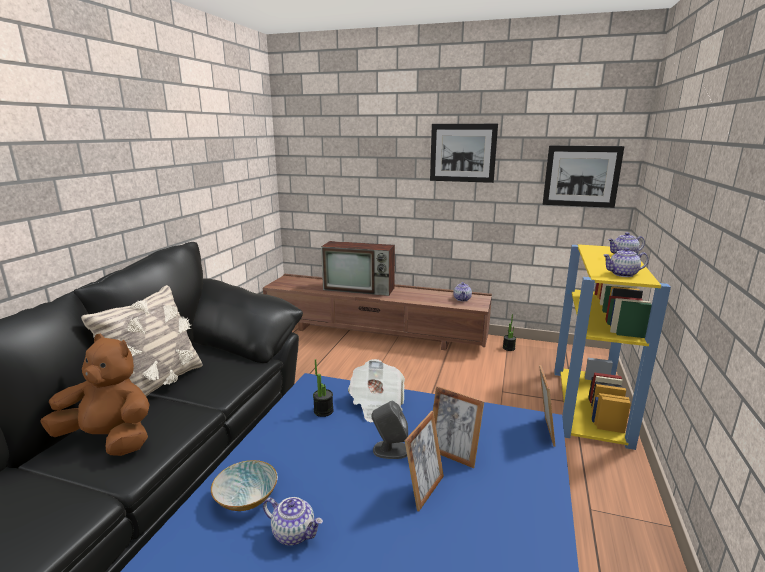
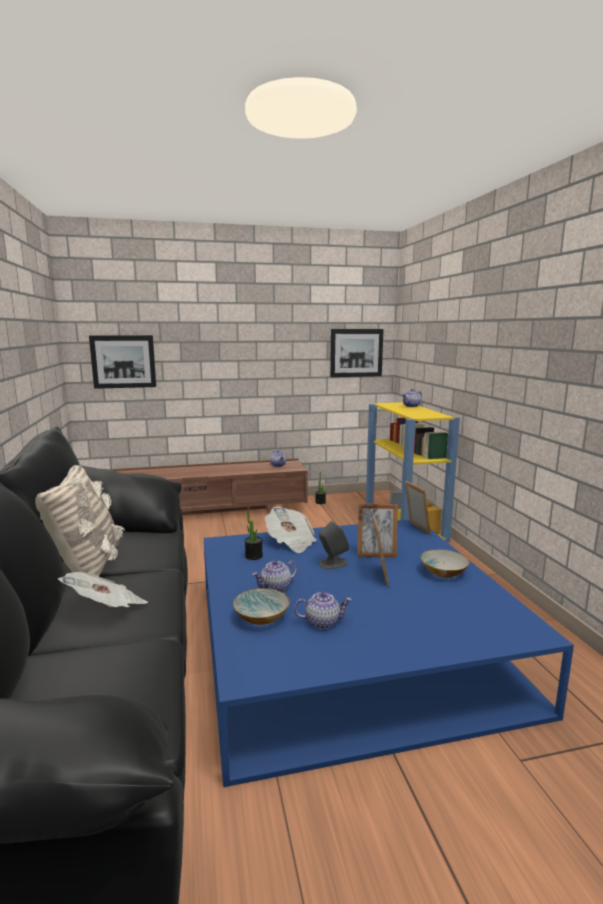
camera: 30 degrees left, 5 degrees down
(110, 439) = (107, 608): brown plush toy -> newspaper
(360, 289) = (178, 471): television -> none
(462, 153) = (262, 336): picture -> picture (123, 361)
(512, 517) = (443, 572): none -> bowl
(622, 274) = (426, 415): teapot -> teapot (275, 588)

